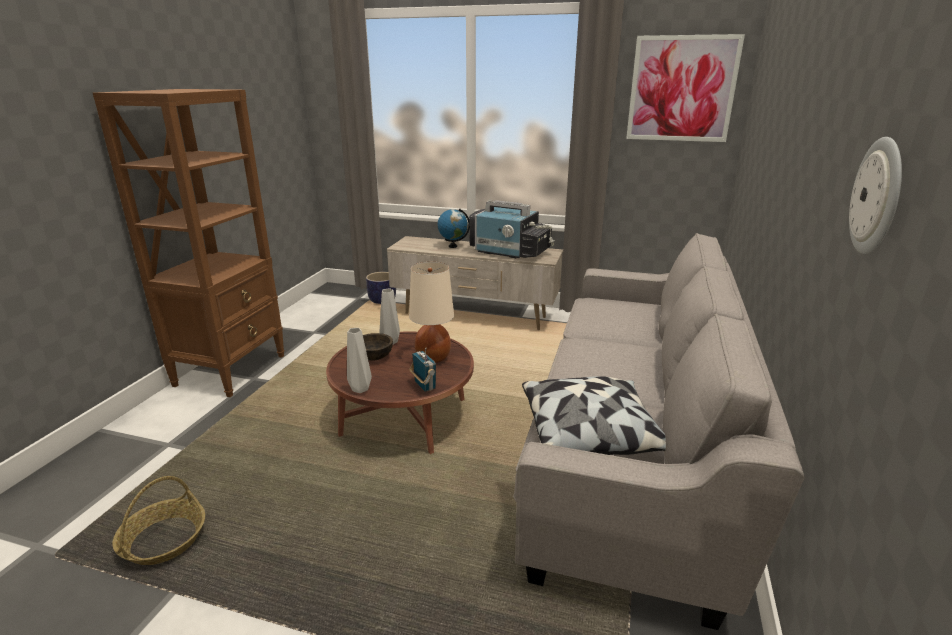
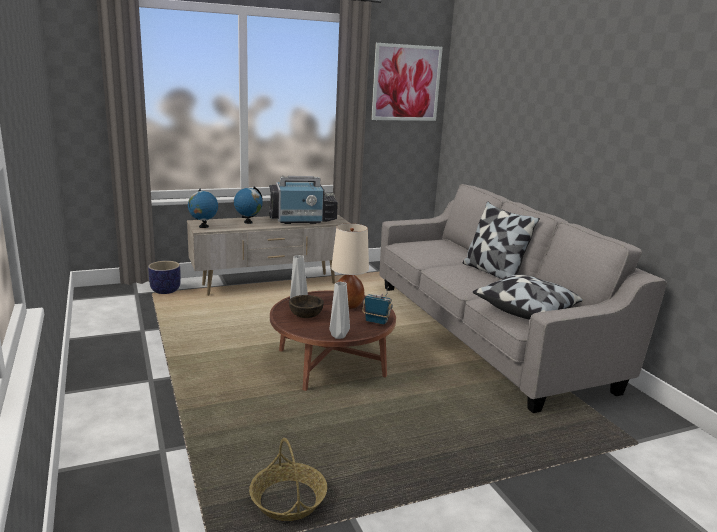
camera: 40 degrees left, 5 degrees down
(232, 370) = (113, 381): brown bookcase -> none
(406, 244) = (203, 226): none -> globe
(642, 365) = (493, 272): none -> pillow
(878, 196) = (675, 143): wall clock -> none

